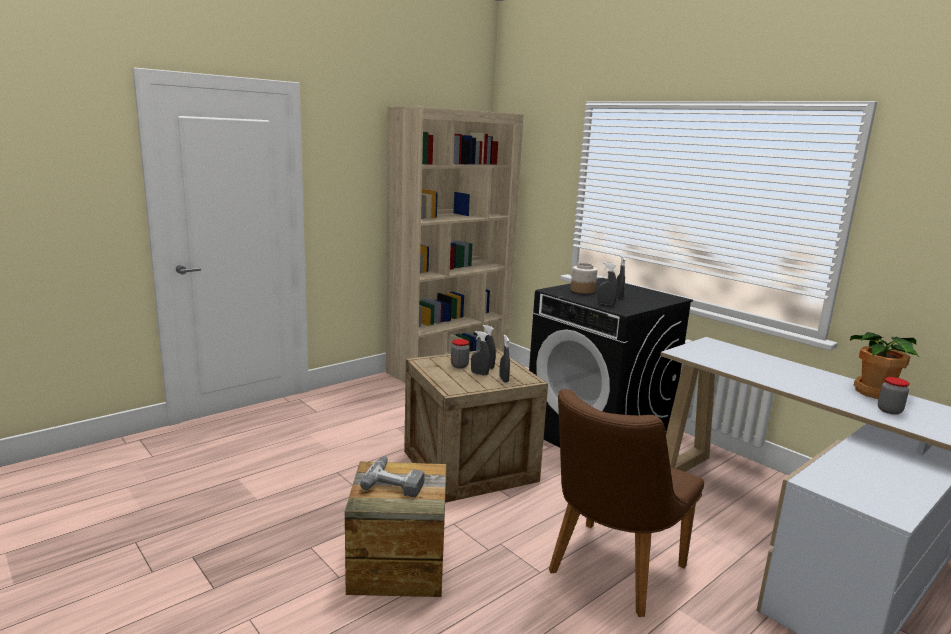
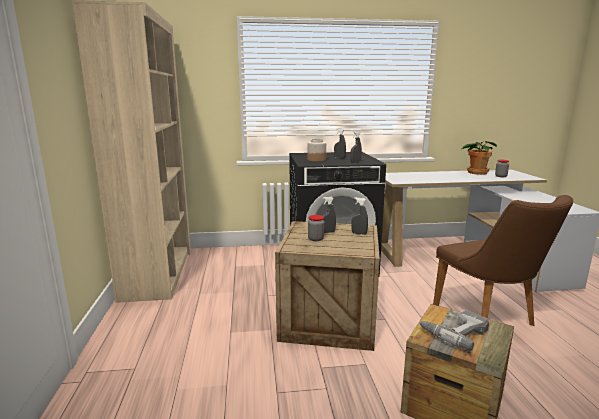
camera: 55 degrees left, 0 degrees up
(479, 374) = (340, 237): grey spray bottle -> none

